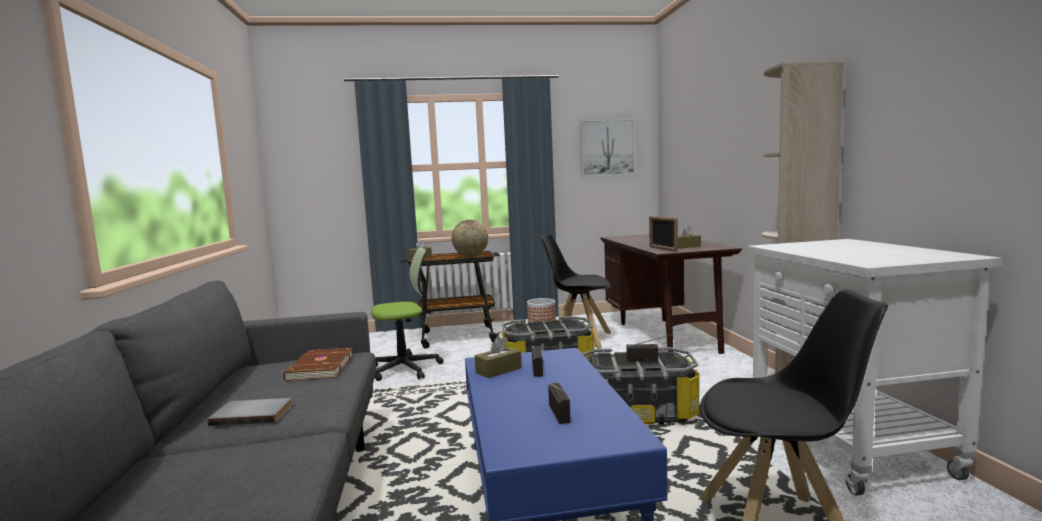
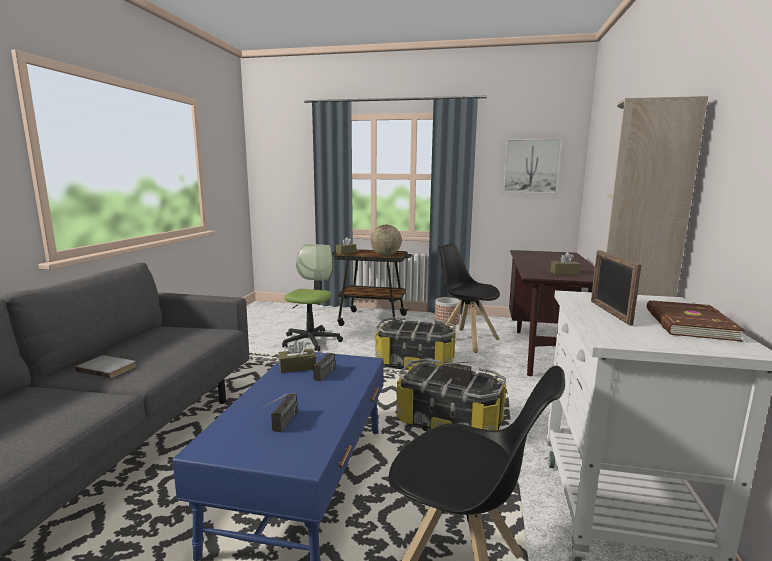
camera: 20 degrees right, 5 degrees up
(319, 368) = (189, 338): brown book -> brown book (687, 324)
(405, 368) = (311, 341): office chair -> office chair turned 75 degrees counterclockwise
(662, 249) = (537, 272): picture frame -> picture frame (609, 312)

